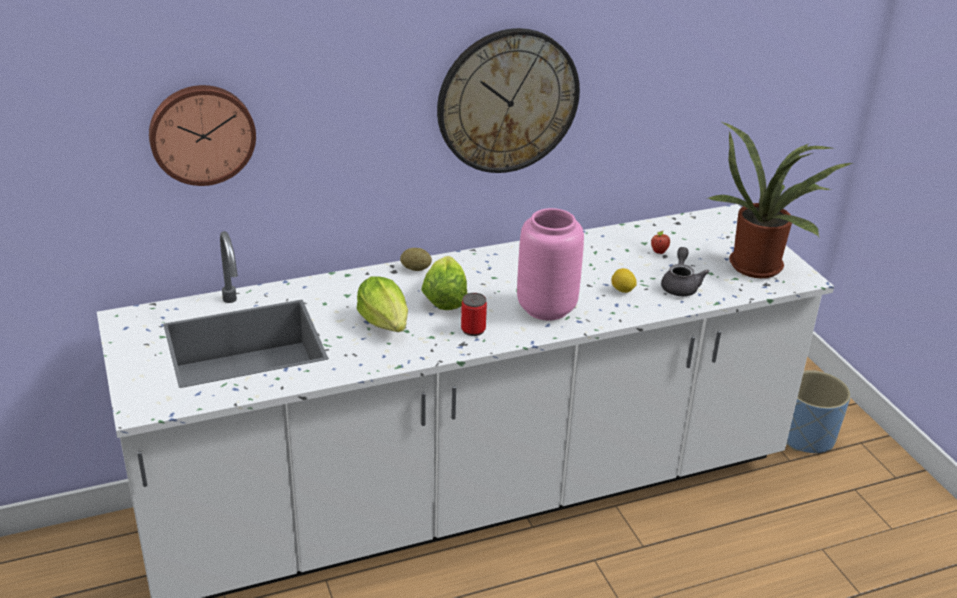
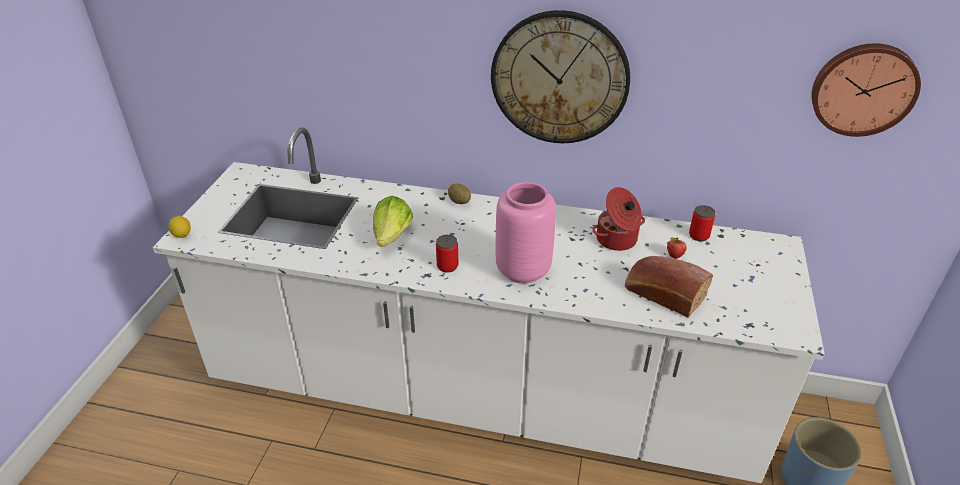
camera: 35 degrees right, 5 degrees up
(202, 133) = (300, 48): wall clock -> wall clock (863, 88)
(444, 298) = (455, 232): lettuce -> none
(599, 255) = (617, 240): none -> cooking pot
(622, 290) = (604, 279): lemon -> lemon (182, 235)
(661, 228) = (699, 235): none -> can
(680, 285) = (662, 294): grey teapot -> bread
(760, 264) = (763, 303): potted plant -> none

